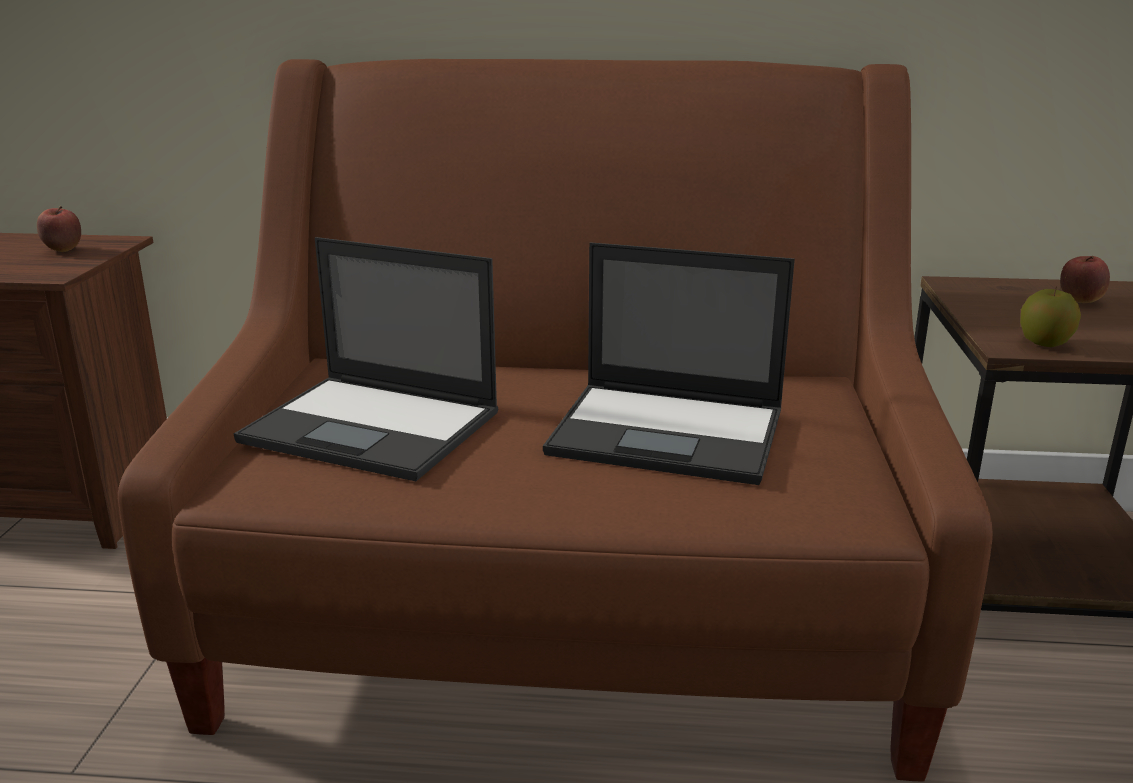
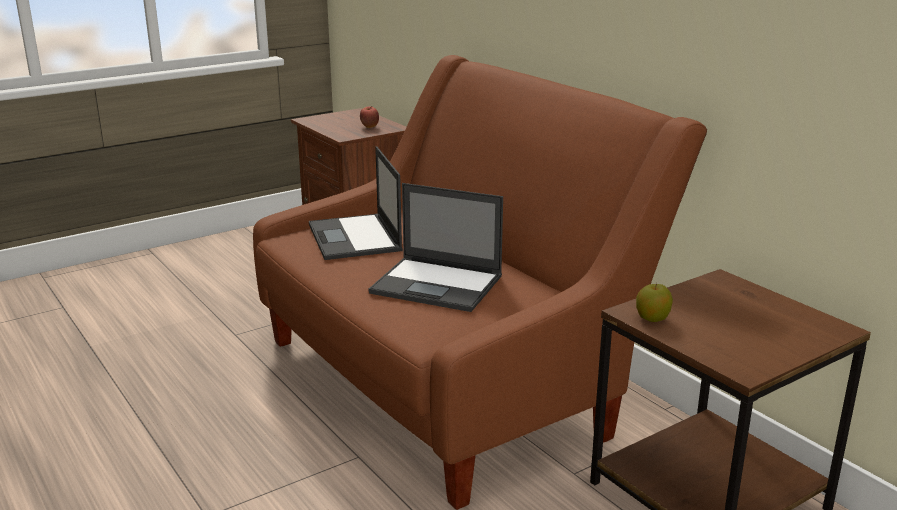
camera: 50 degrees right, 0 degrees up
(670, 433) = (438, 285): laptop -> laptop turned 45 degrees counterclockwise
(1080, 301) = (761, 315): apple -> none

